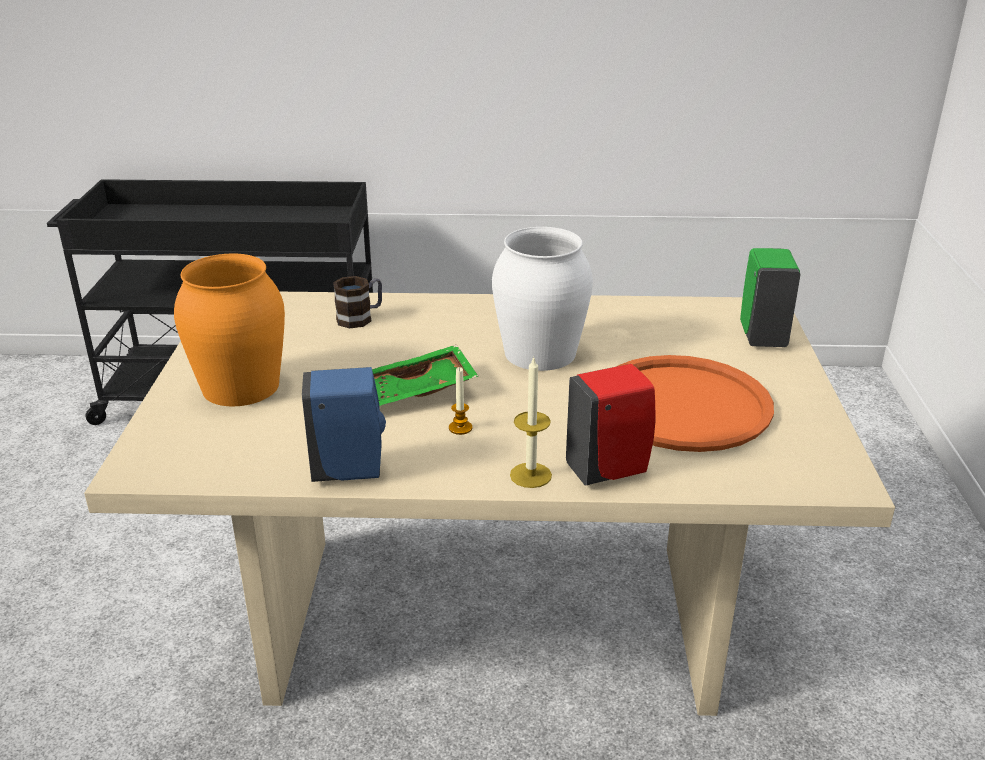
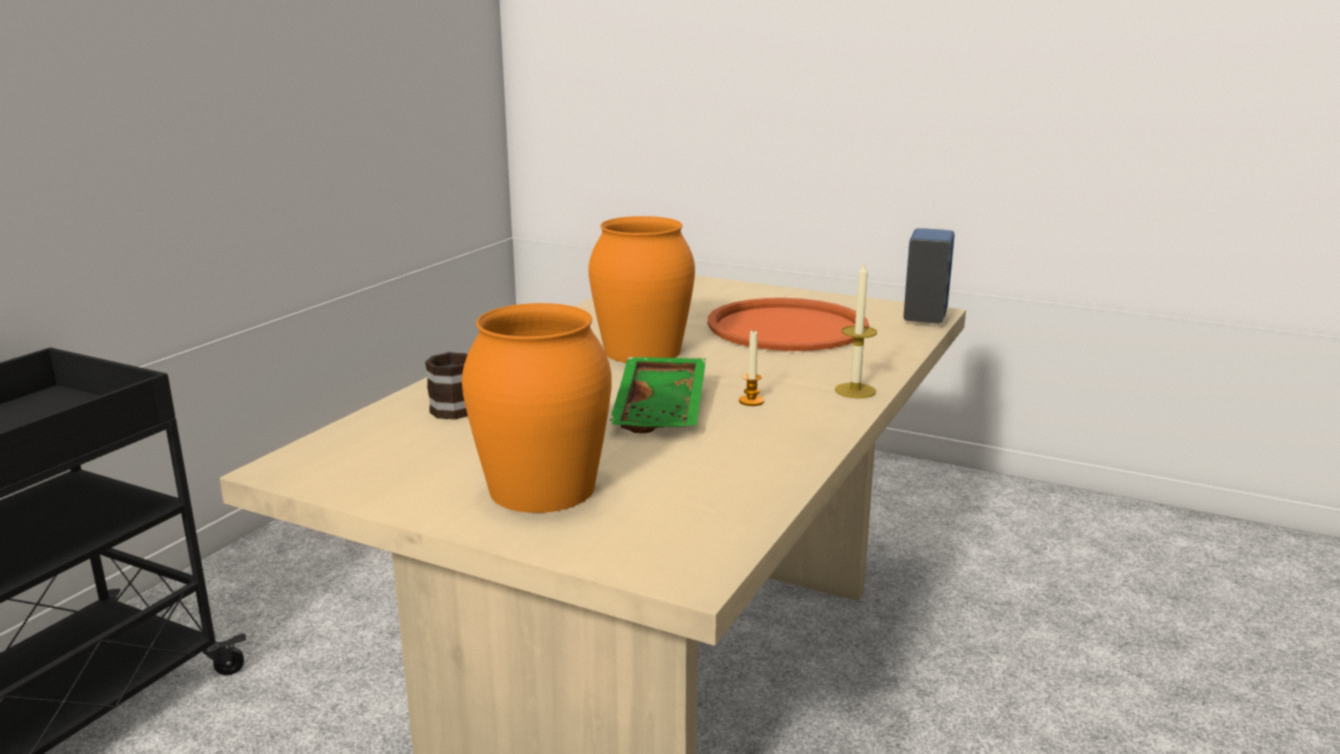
camera: 65 degrees left, 10 degrees down
(351, 471) = (792, 456): blue soap dispenser -> blue soap dispenser (925, 318)
(540, 352) = (642, 350): white vase -> orange vase
(609, 471) = (868, 366): red soap dispenser -> none
(762, 336) = (705, 287): green soap dispenser -> none

